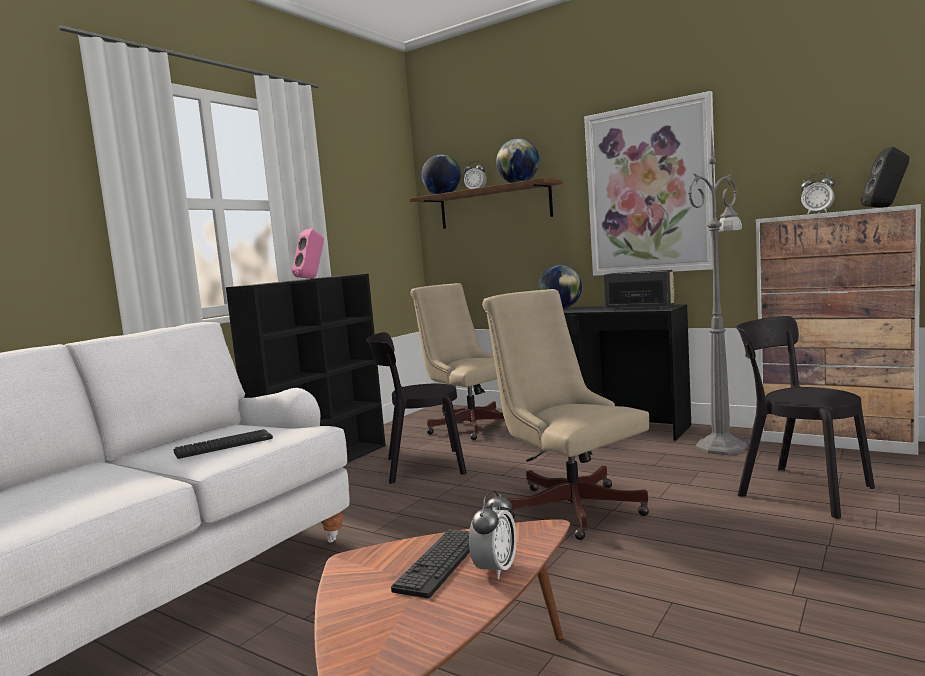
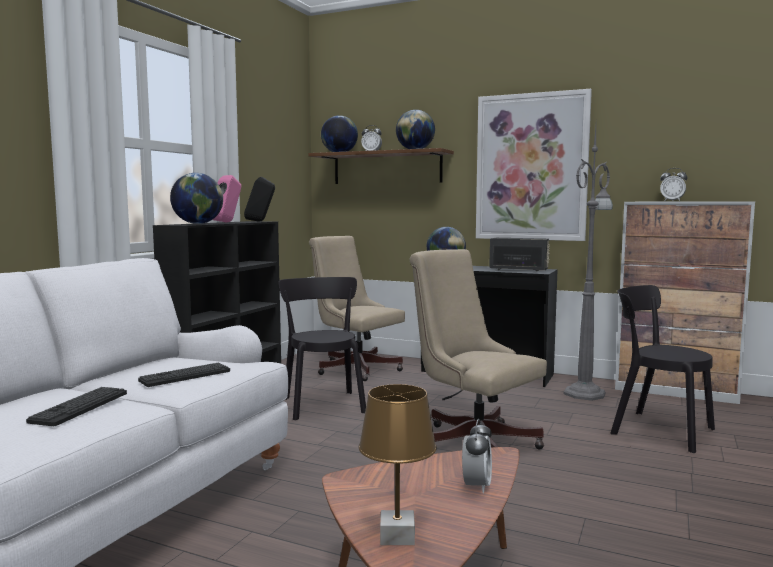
camera: 10 degrees left, 0 degrees up
(274, 282) = (198, 223): none -> globe
(369, 634) = (397, 536): none -> brown table lamp
(420, 467) = (323, 404): black chair -> black chair turned 90 degrees clockwise
(439, 563) = (425, 480): keyboard -> keyboard (80, 407)
(885, 207) = (726, 201): black speaker -> black speaker (260, 221)

